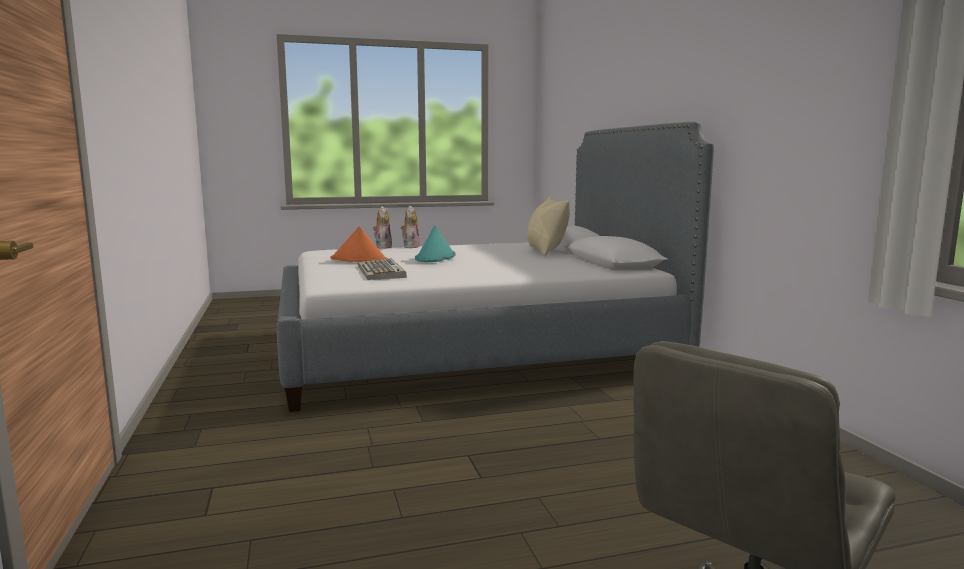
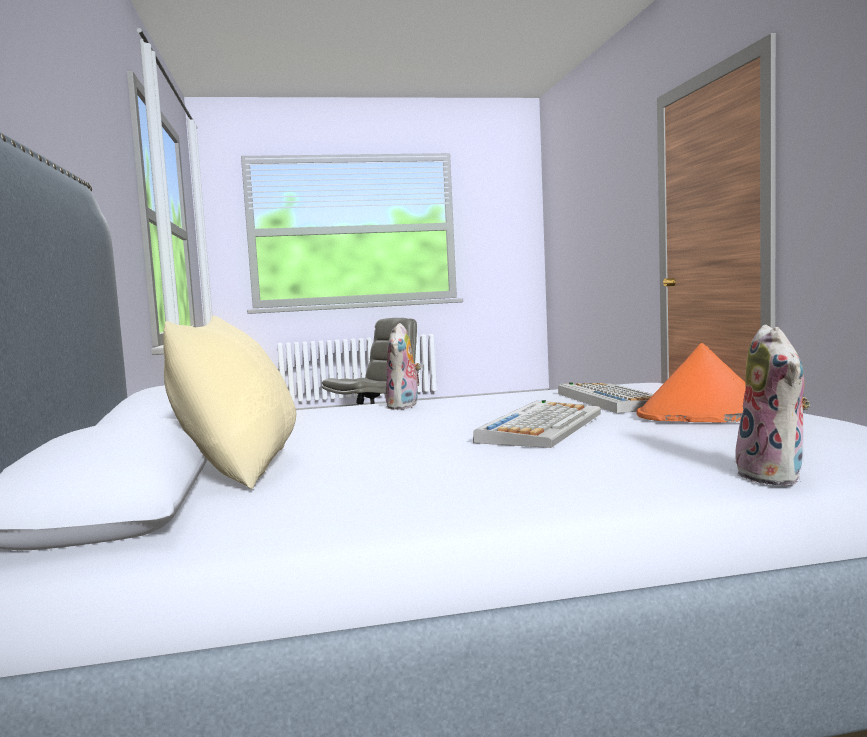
camera: 175 degrees left, 5 degrees down
(410, 247) = (675, 481): plush toy -> plush toy (404, 406)
(435, 258) = (541, 427): turquoise hat -> keyboard

